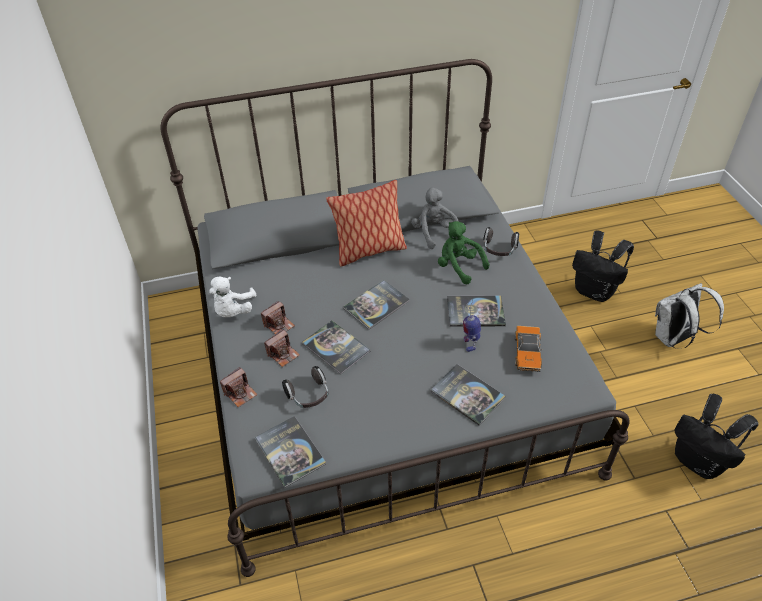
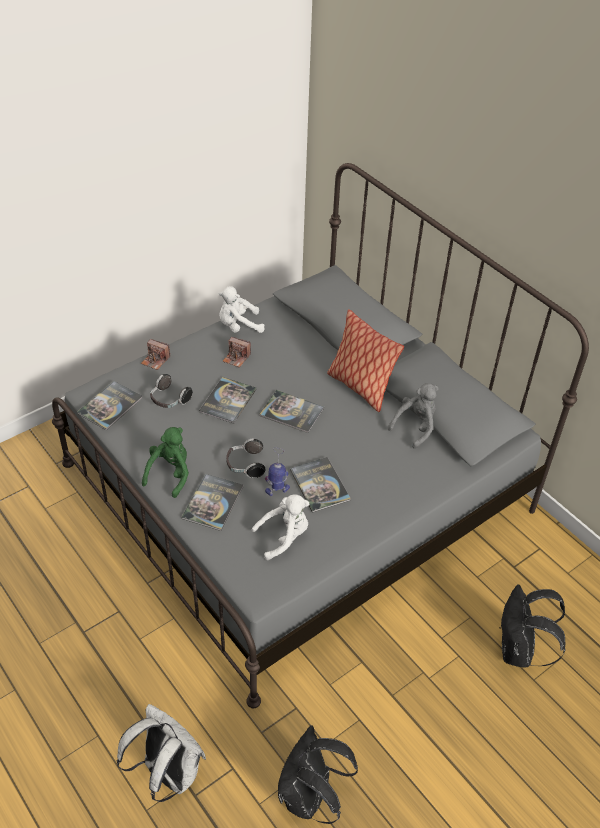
camera: 65 degrees right, 0 degrees up
(283, 354) = (205, 371): camera -> none
(459, 266) = (376, 458): green plush toy -> green plush toy (170, 474)
(499, 250) = (421, 484): headphones -> headphones (245, 465)
(527, 353) = (284, 537): toy car -> white plush toy
(673, 339) = (486, 751): white backpack -> white backpack (168, 773)

